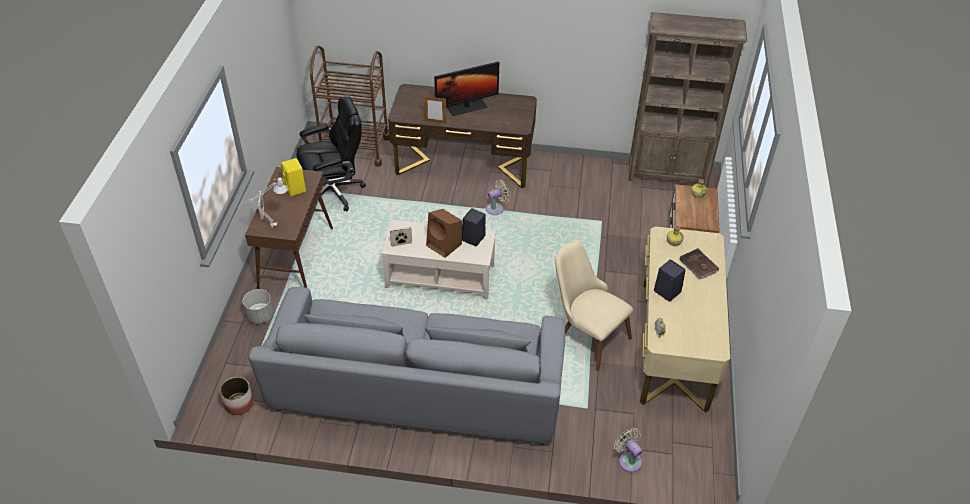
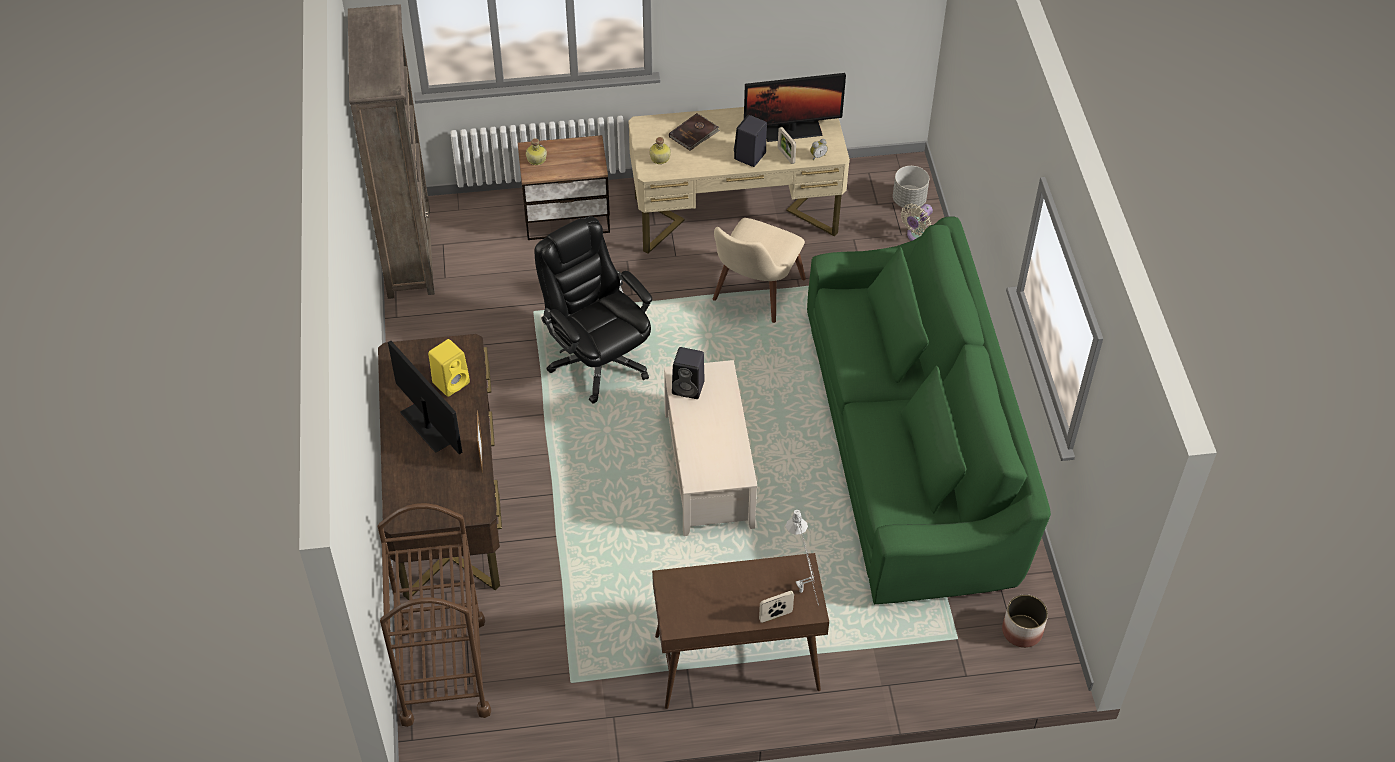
camera: 105 degrees left, 5 degrees up
(260, 316) = (867, 667): grey planter -> grey planter (909, 200)
(295, 189) = (706, 592): yellow speaker -> yellow speaker (452, 382)
(334, 191) = (566, 664): black office chair -> black office chair (598, 360)
(401, 244) = (730, 466): picture frame -> picture frame (786, 156)
(416, 390) = (912, 445): grey sofa -> green sofa
(445, 245) = (714, 416): brown speaker -> none
(496, 209) = (543, 436): beige fan -> none
(693, 324) = (792, 130): none -> monitor

